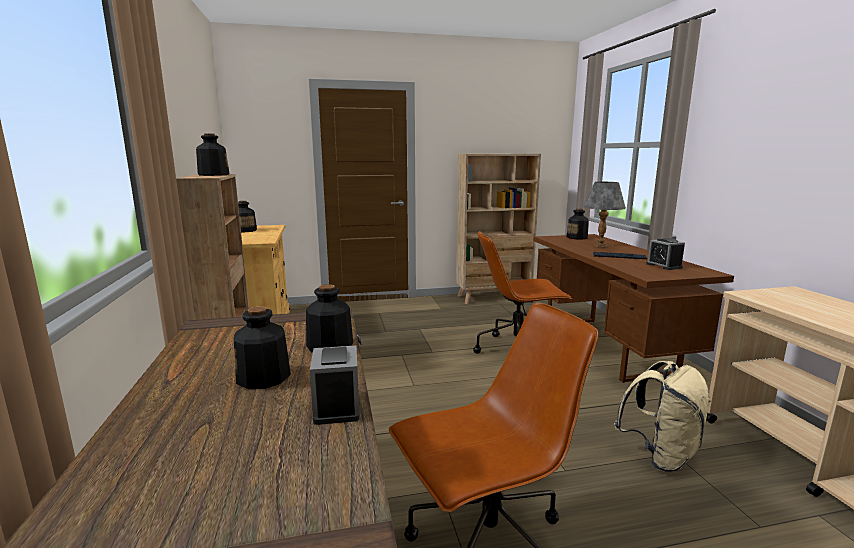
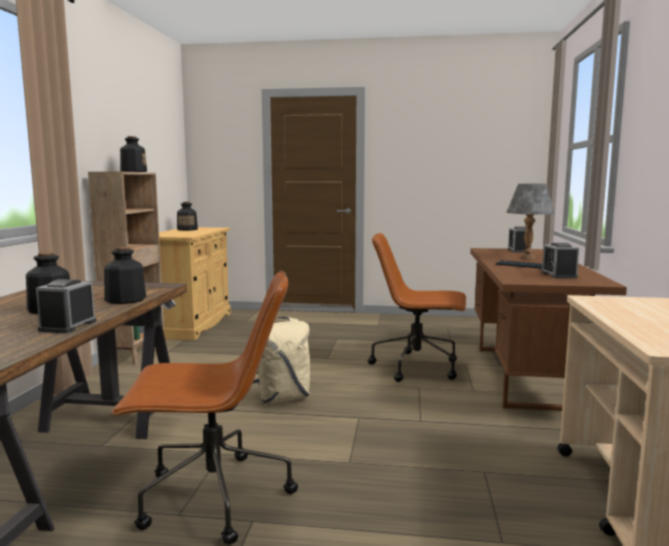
camera: 20 degrees right, 5 degrees down
(494, 297) = (447, 321): beige bookcase -> none
(577, 237) = (519, 250): bottle -> alarm clock
(660, 456) = (464, 470): beige backpack -> beige backpack (282, 398)

